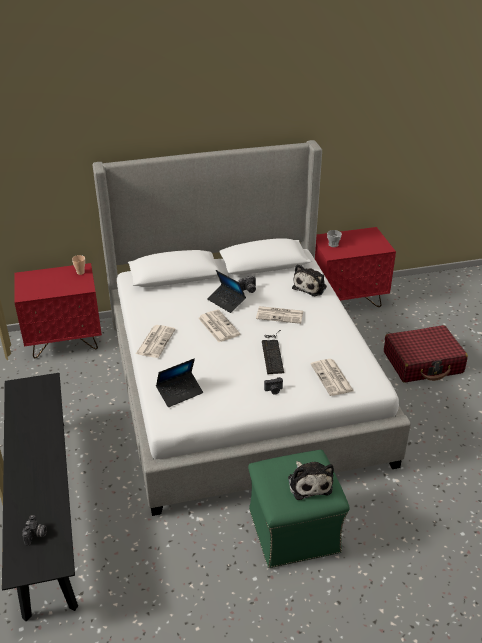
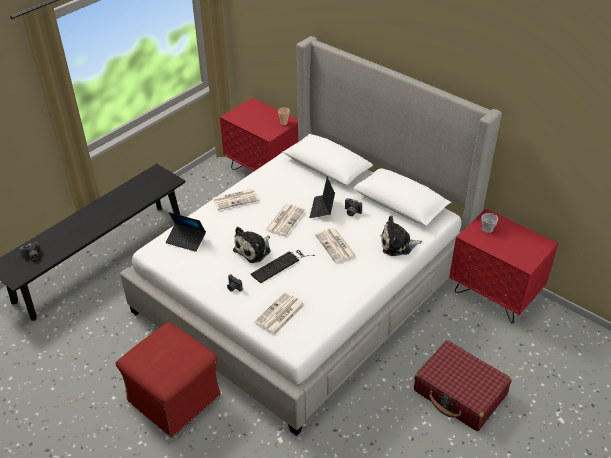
camera: 55 degrees right, 5 degrees up
(295, 530) = (175, 398): green ottoman -> red ottoman
(309, 483) = (167, 363): plush toy -> plush toy (254, 250)

